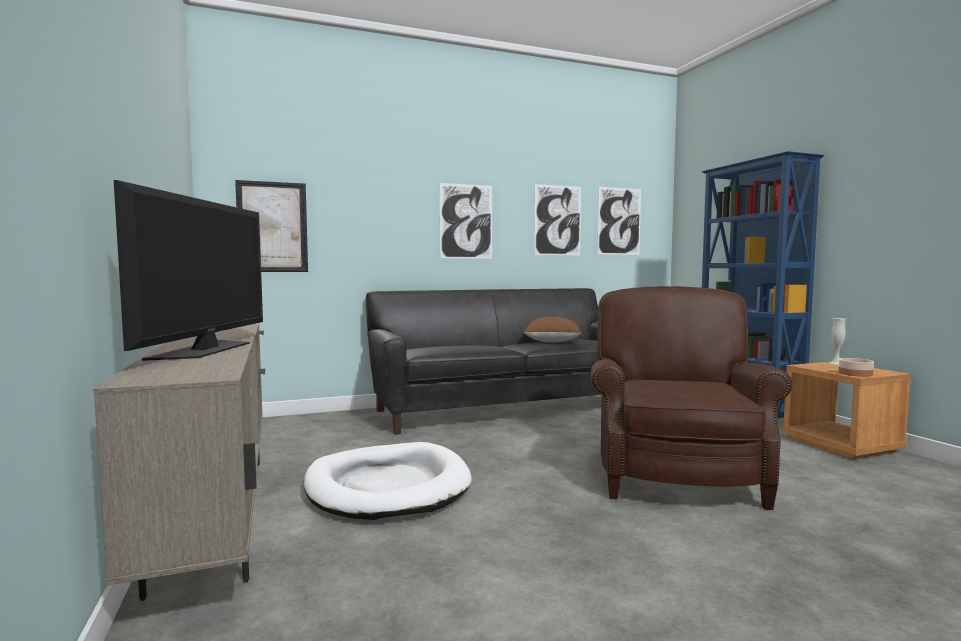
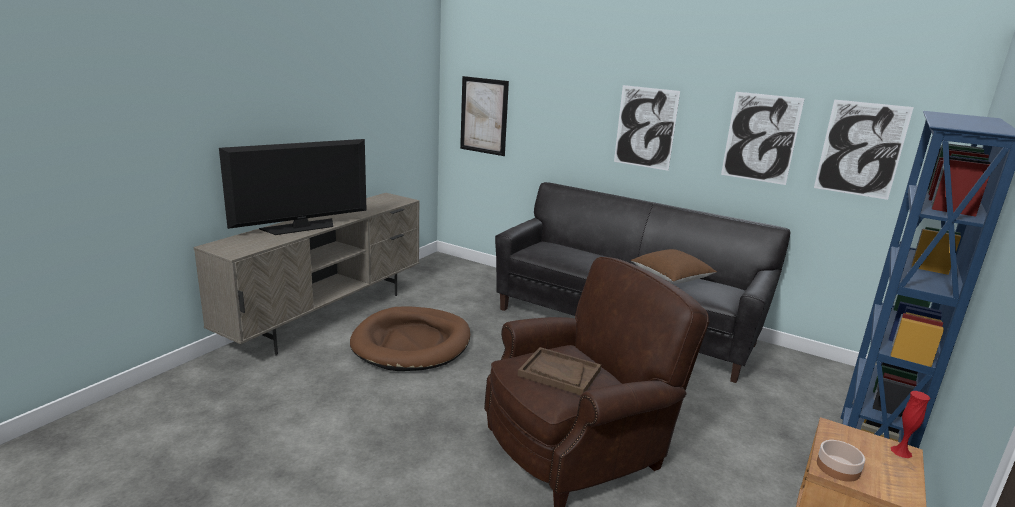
camera: 50 degrees right, 15 degrees up
(387, 487) = (412, 343): white dog bed -> brown dog bed
(686, 386) = (559, 373): none -> brown tray
(836, 363) = (901, 451): white vase -> red vase

